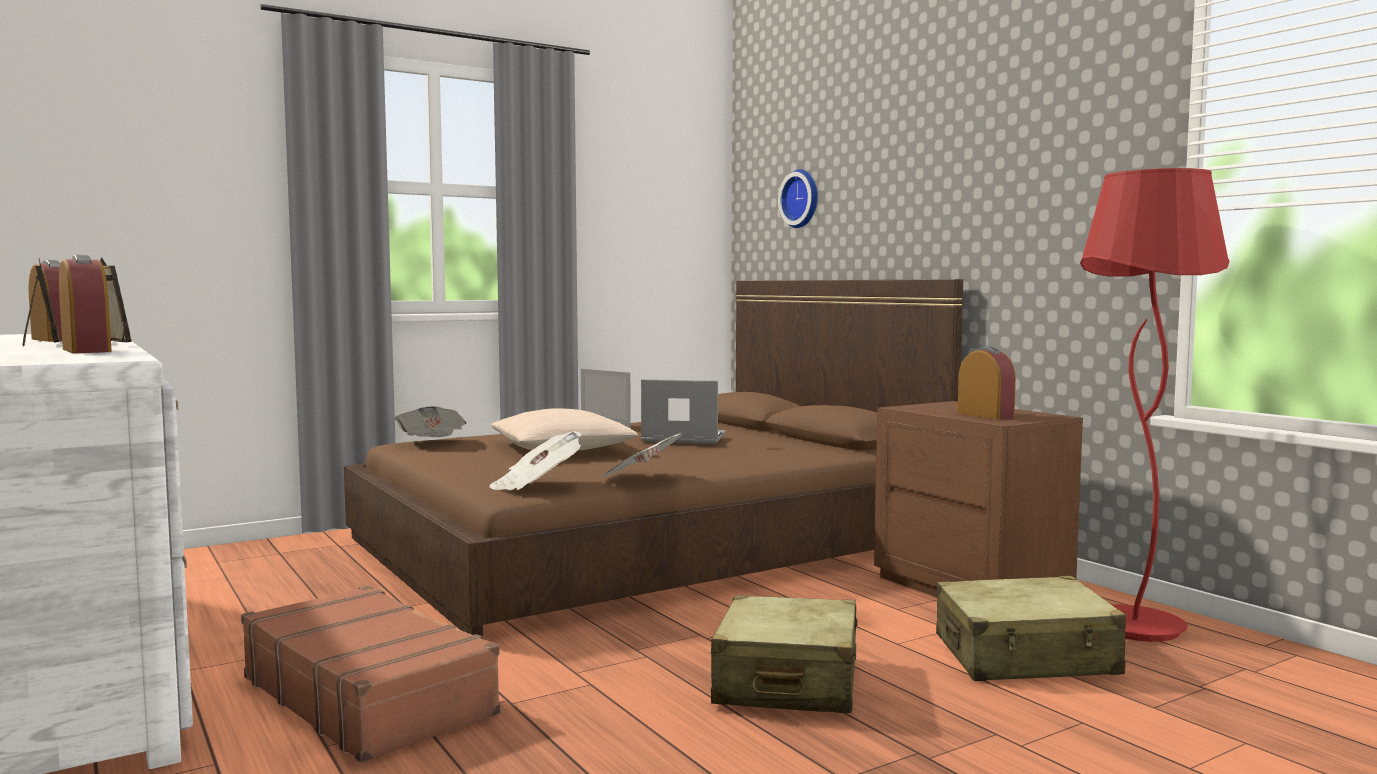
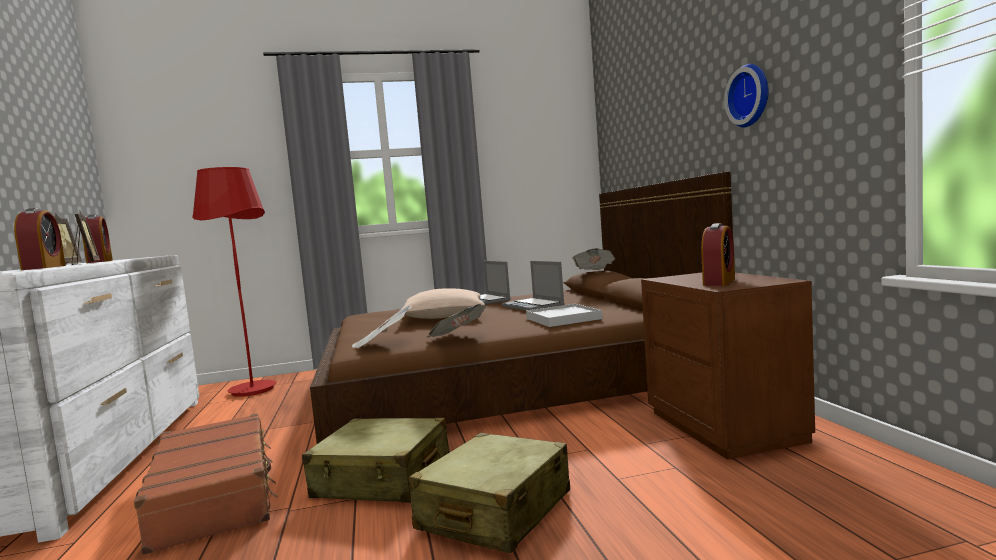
camera: 20 degrees right, 0 degrees up
(432, 442) = (376, 313): newspaper -> newspaper (594, 272)
(682, 439) = (534, 306): laptop -> laptop turned 150 degrees counterclockwise
(753, 456) = (563, 319): none -> white tray
(802, 199) = (632, 129): wall clock -> wall clock (751, 95)
(985, 415) = (719, 282): alarm clock -> alarm clock turned 45 degrees clockwise
(1025, 656) = (725, 503): beige suitcase -> beige suitcase (383, 479)
(1135, 627) = (860, 478): red floor lamp -> red floor lamp (252, 390)

